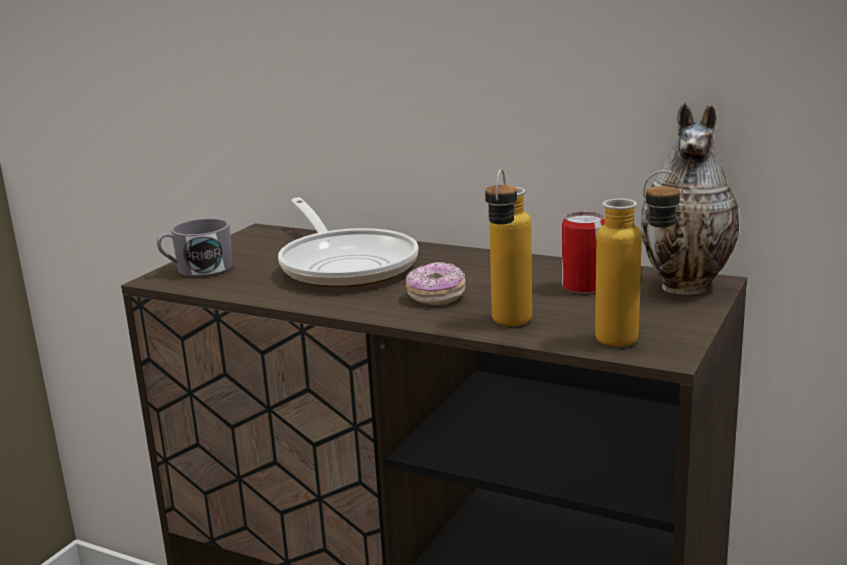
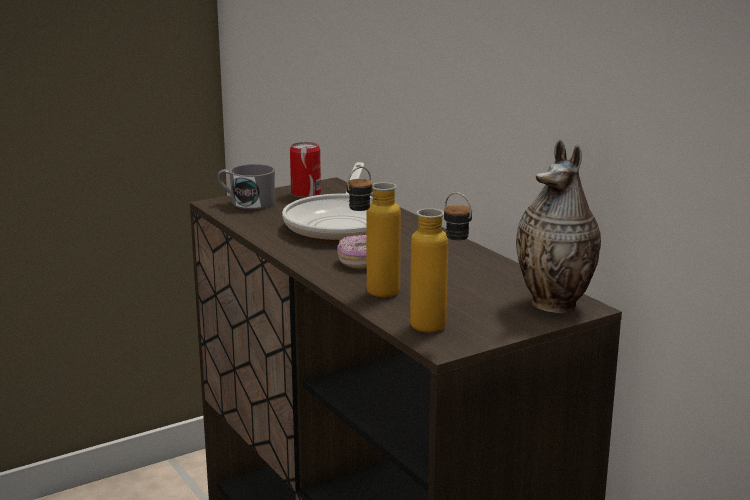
camera: 30 degrees right, 0 degrees up
(583, 286) = (477, 283): can -> can (306, 193)

